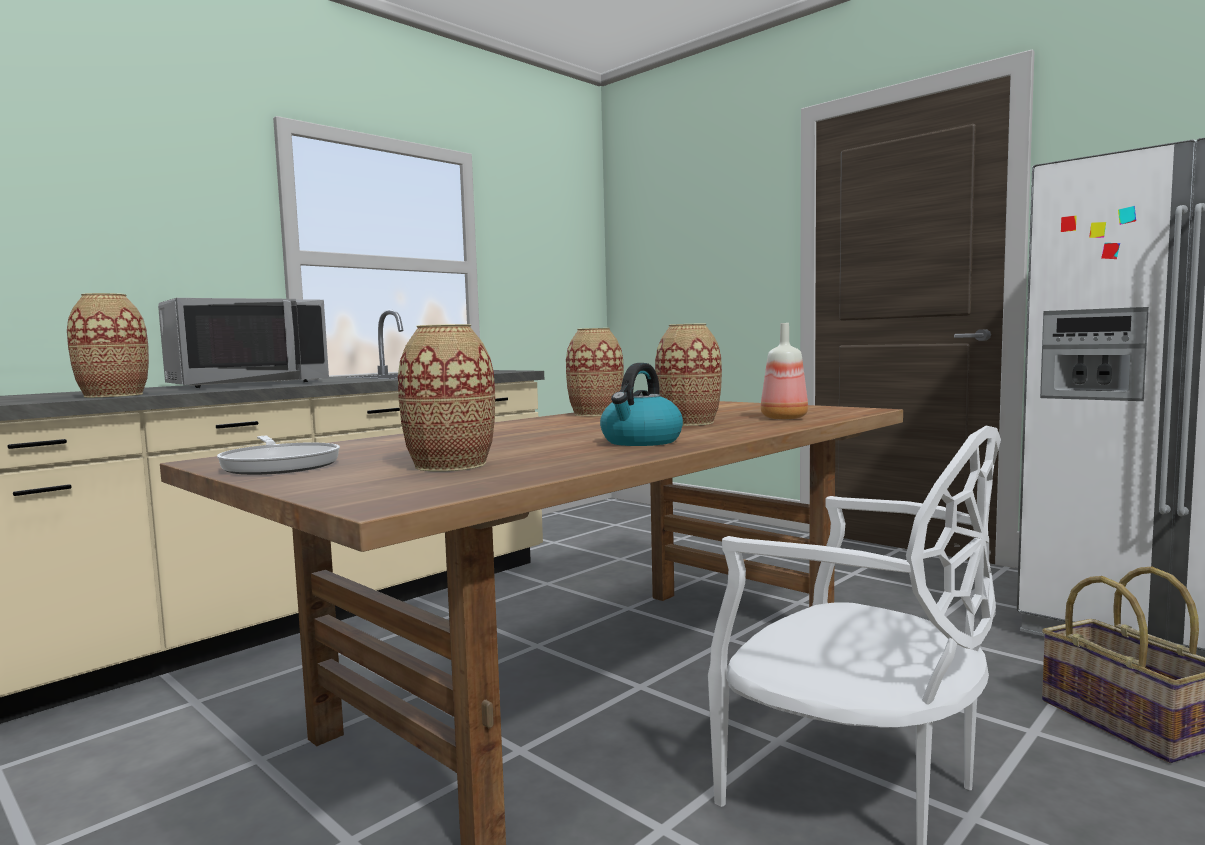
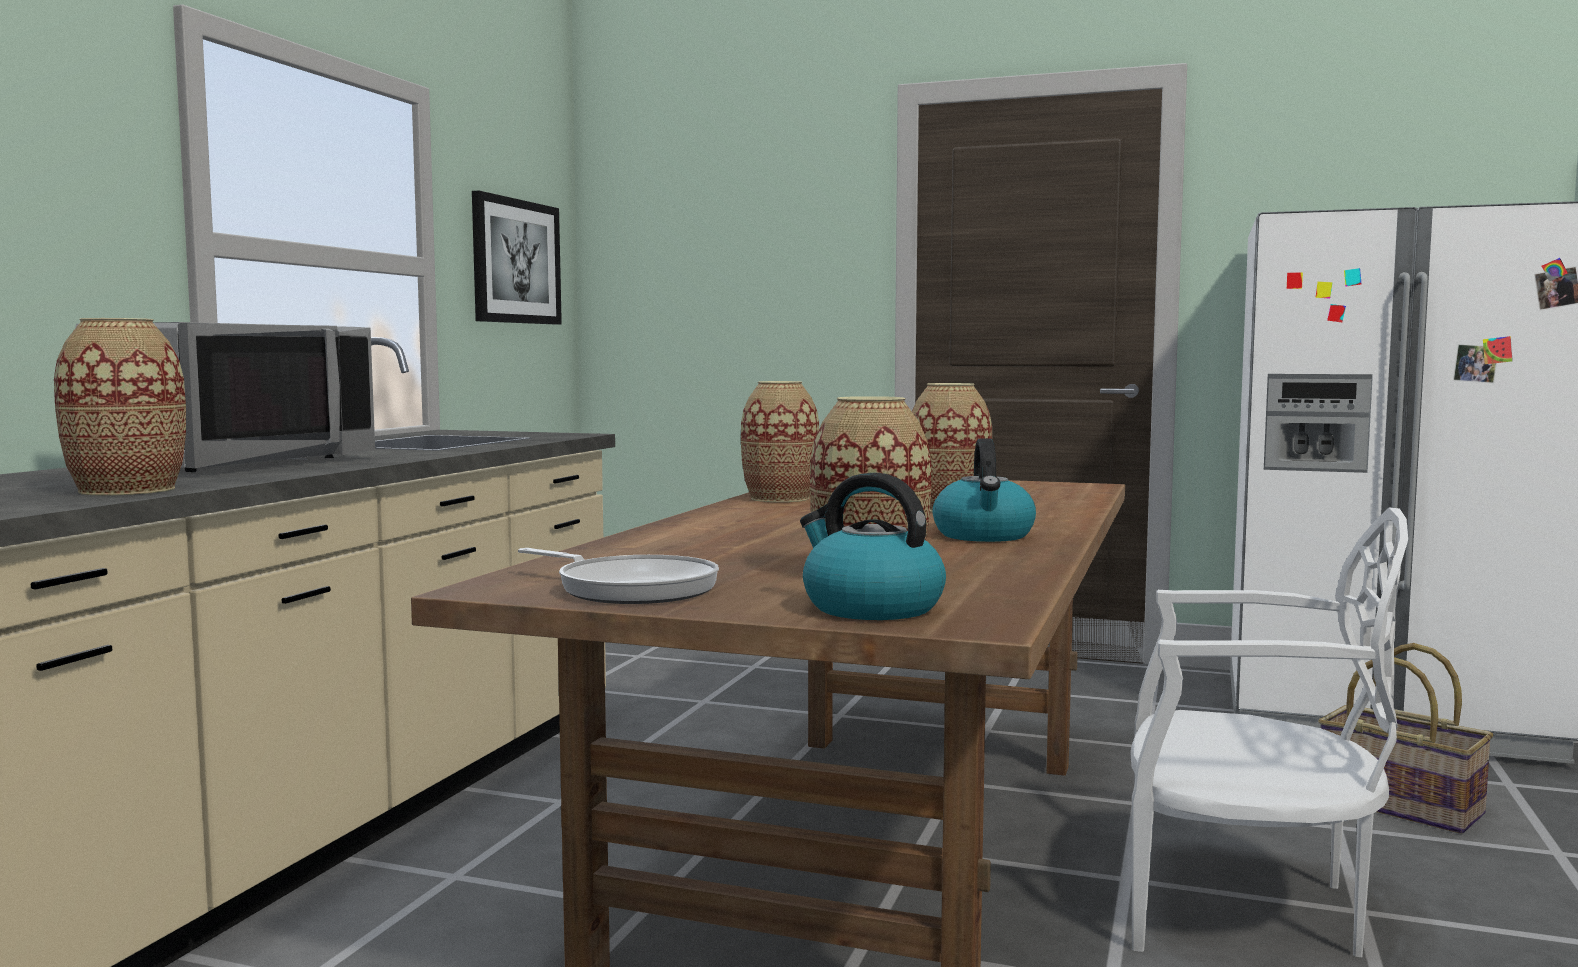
camera: 25 degrees left, 0 degrees up
(363, 486) = (870, 607): none -> kettle
(548, 262) = (515, 261): none -> picture
(782, 418) = (1036, 499): bottle -> none

